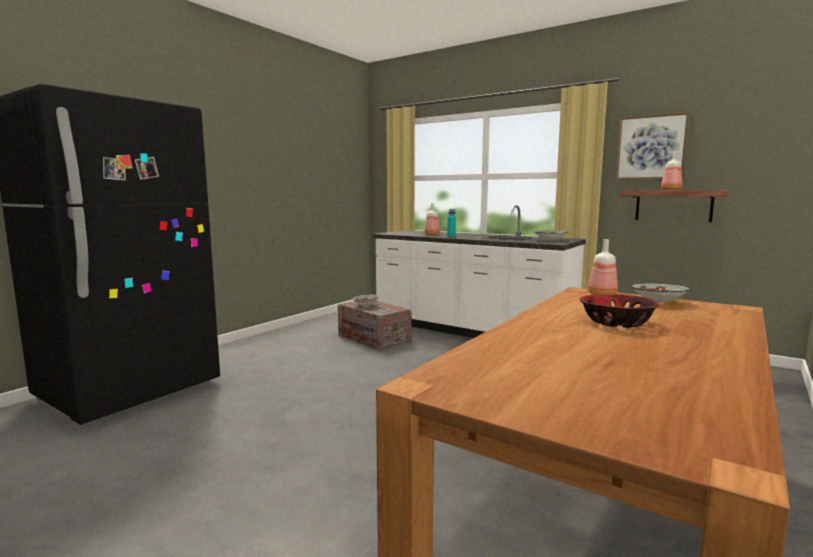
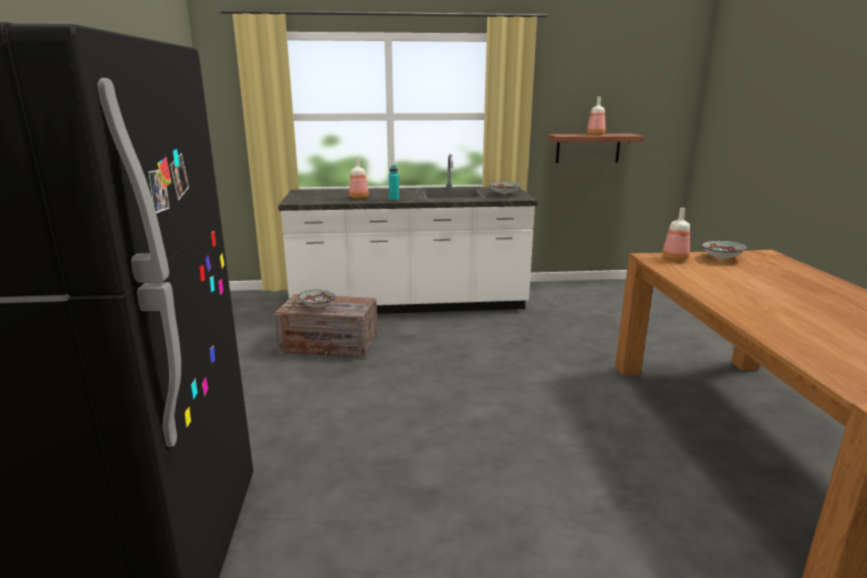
camera: 40 degrees left, 10 degrees up
(615, 322) = (765, 290): bowl -> none
(651, 147) = (569, 90): picture -> none

